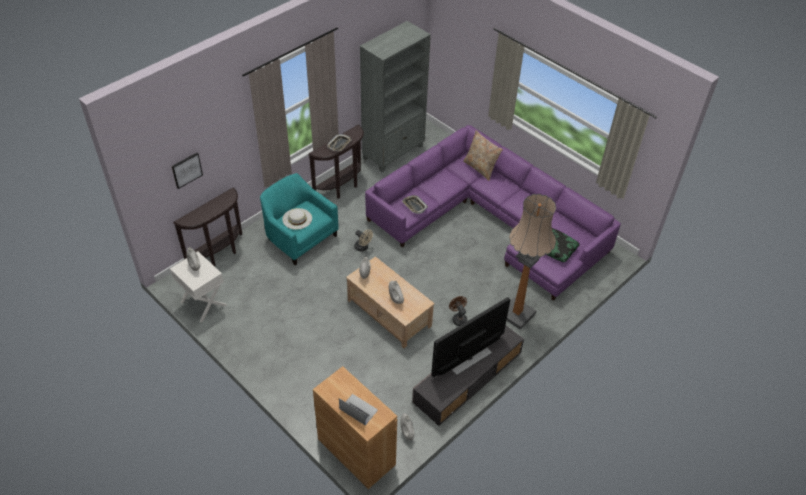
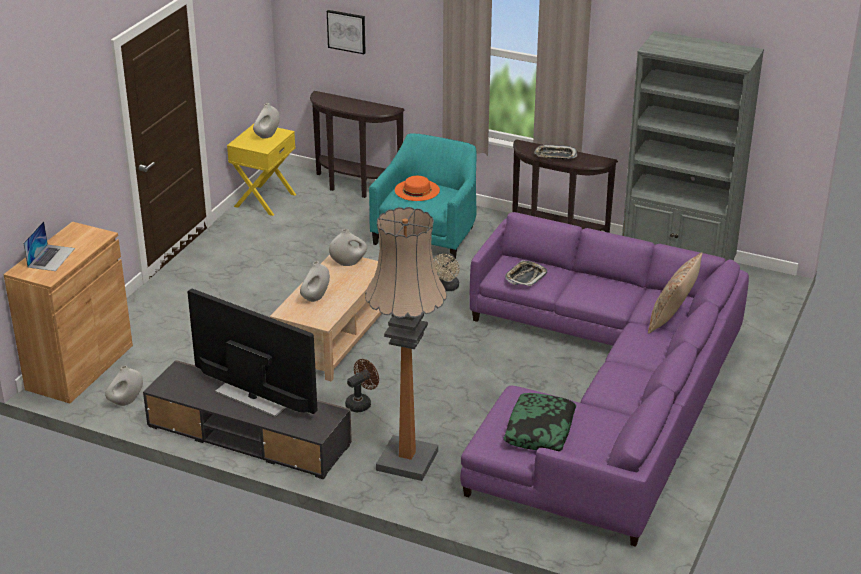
camera: 70 degrees right, 15 degrees down
(203, 304) = (264, 200): white nightstand -> yellow nightstand
(297, 219) = (417, 190): white hat -> orange hat

